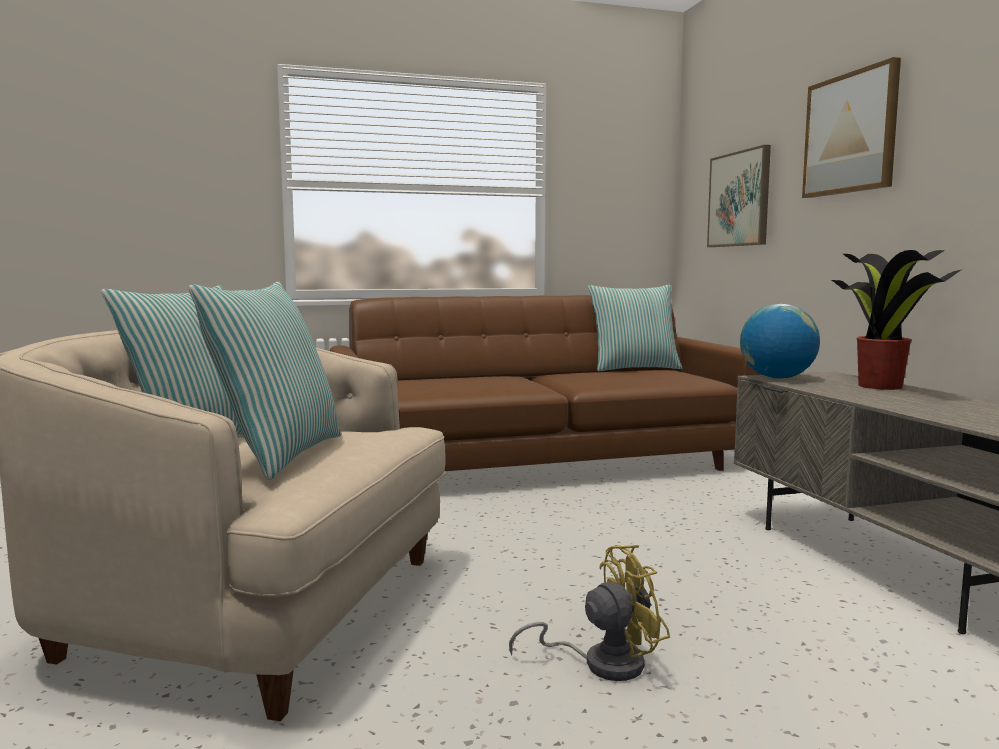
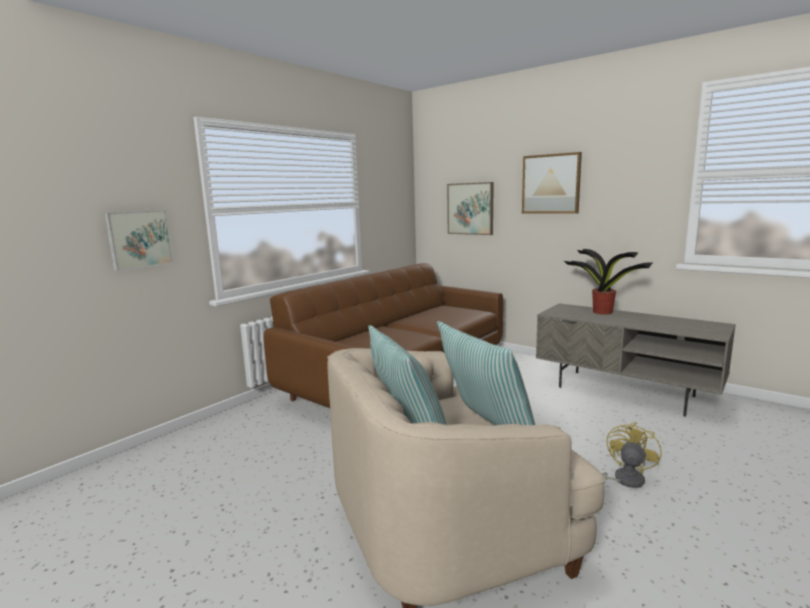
camera: 35 degrees left, 5 degrees up
(191, 210) = (139, 239): none -> picture
(633, 368) = (427, 308): pillow -> none
(777, 378) = (556, 313): globe -> none

